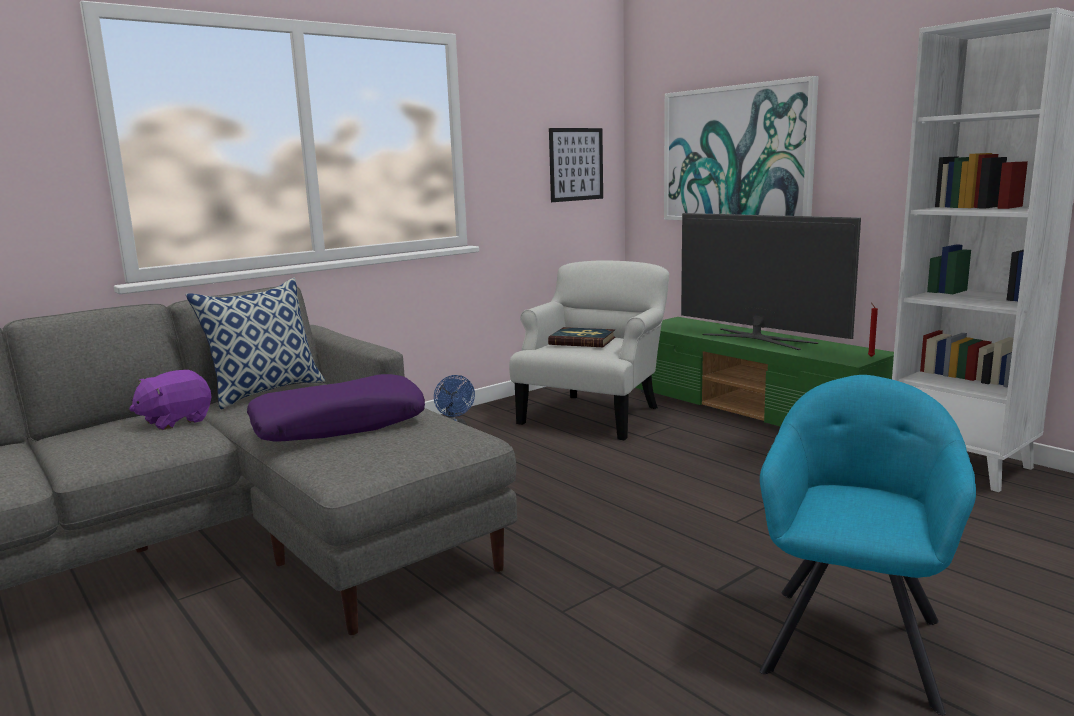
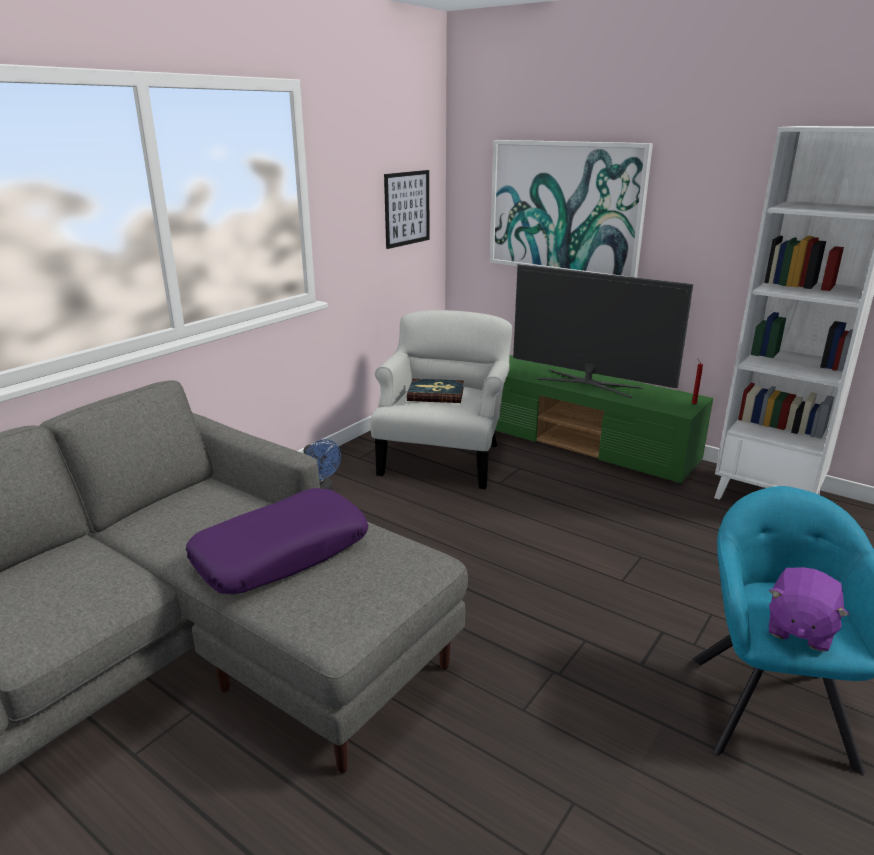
camera: 15 degrees left, 10 degrees up
(175, 421) = (91, 563): purple plush toy -> purple plush toy (798, 629)
(266, 391) = (166, 503): pillow -> none

